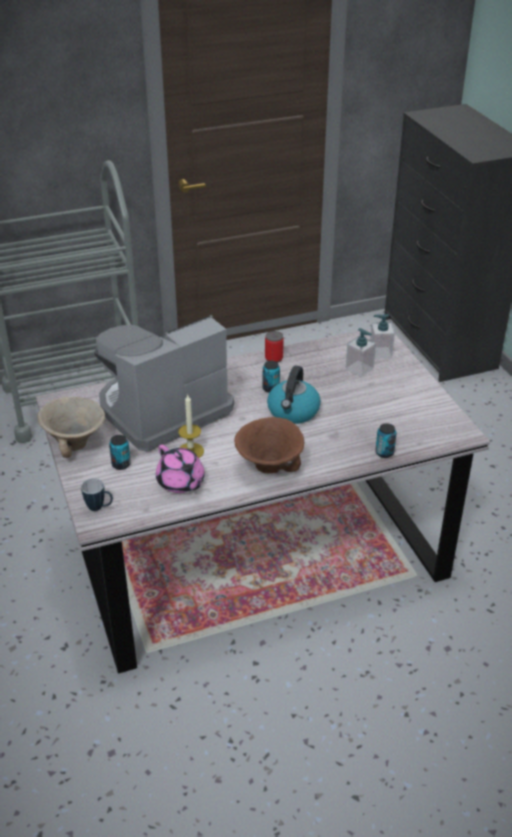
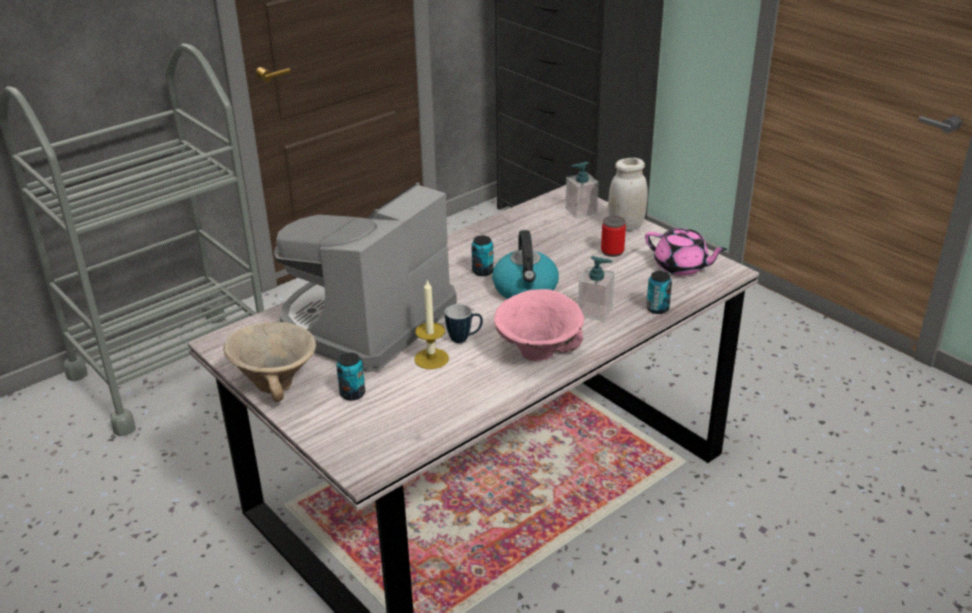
camera: 20 degrees left, 5 degrees down
(99, 508) = (356, 450): mug -> mug (464, 339)
(181, 482) = (442, 395): pink teapot -> pink teapot (681, 267)
(268, 468) = (537, 354): brown bowl -> pink bowl
(274, 358) = (464, 240): can -> can (612, 251)
(359, 368) = (569, 231): soap dispenser -> soap dispenser (595, 311)
(408, 374) = (626, 226): none -> white jar

